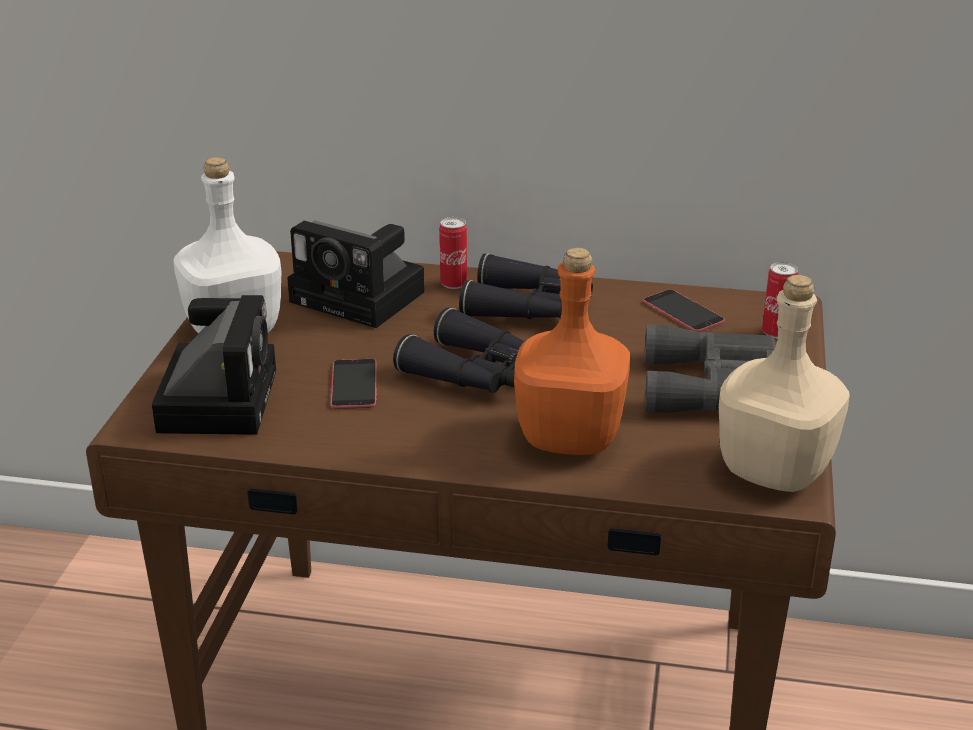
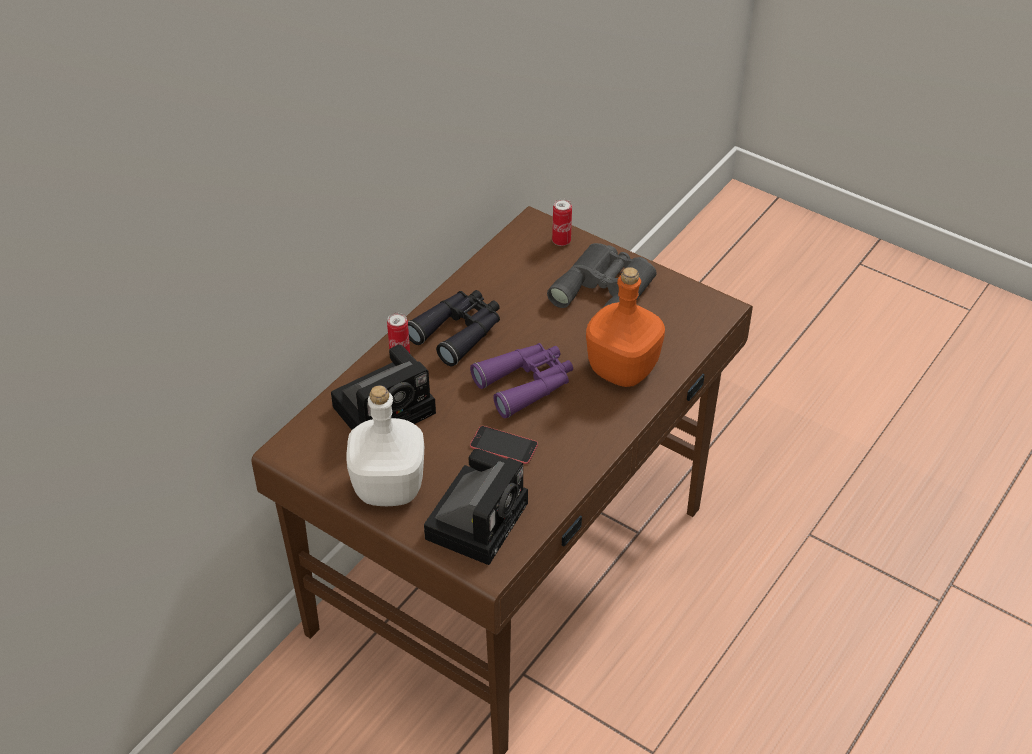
camera: 65 degrees left, 15 degrees up
(217, 397) = (478, 517): camera -> camera turned 90 degrees clockwise
(476, 373) = (526, 384): black binoculars -> purple binoculars
(683, 311) = (510, 267): phone -> none
(776, 471) = (699, 303): beige bottle -> none

